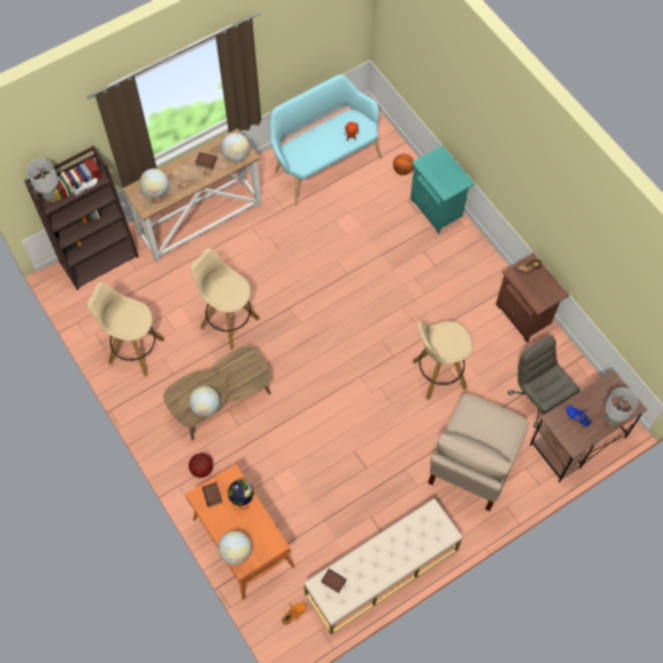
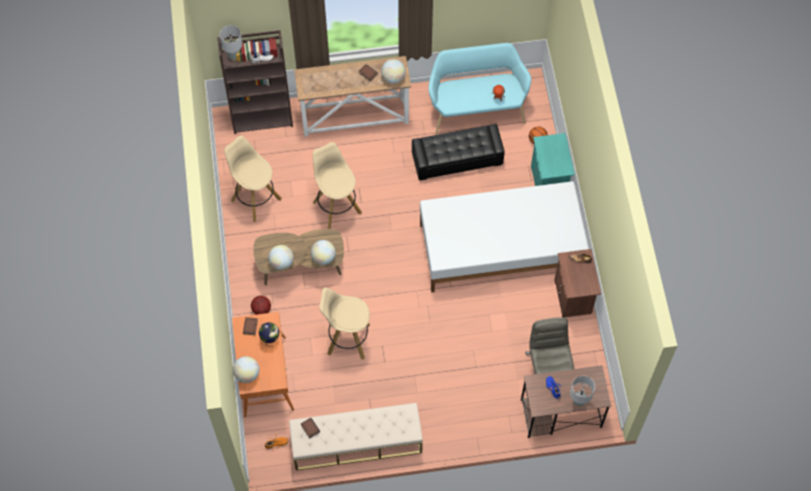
camera: 25 degrees right, 0 degrees up
(156, 191) = (318, 81): globe -> globe (323, 257)
(331, 221) = (457, 159): none -> black ottoman
(425, 294) = (501, 248): none -> white bed
(438, 375) = (478, 315): beige stool -> beige stool (347, 339)
(472, 465) = (467, 395): beige chair -> none

